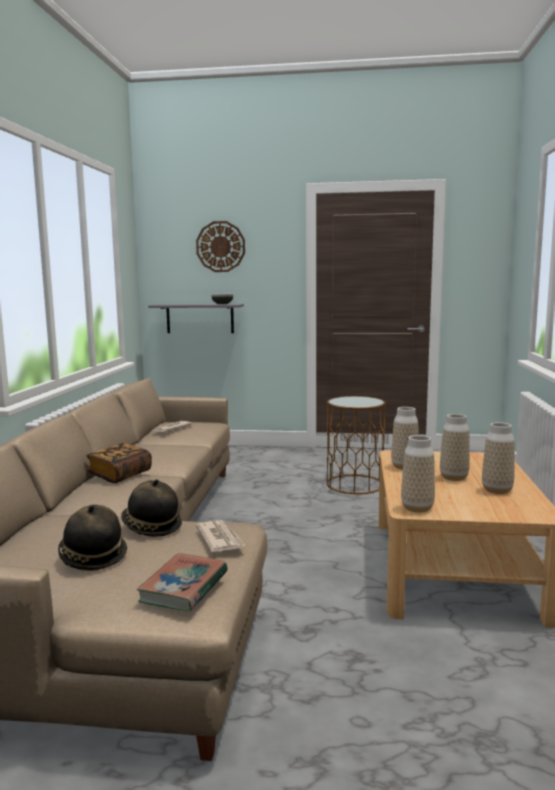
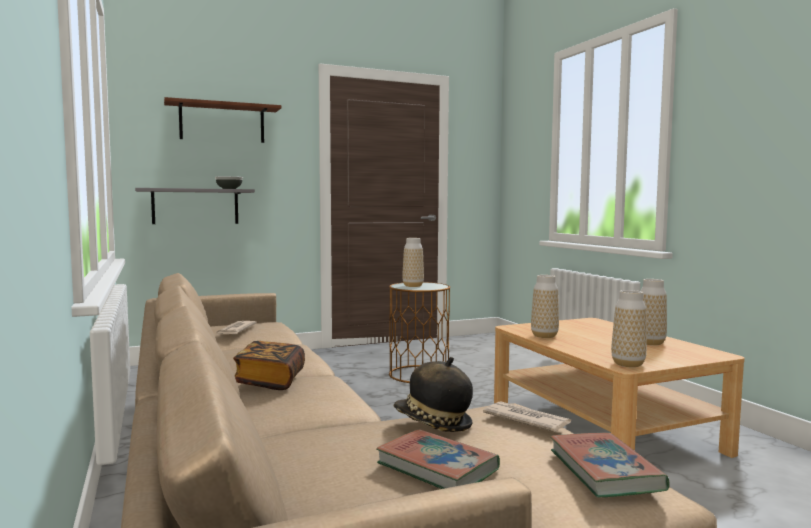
camera: 30 degrees left, 5 degrees down
(92, 557) = (437, 467): hat -> book
(220, 246) = (222, 123): wall clock -> brown shelf
(453, 477) = (599, 338): vase -> vase (413, 286)

